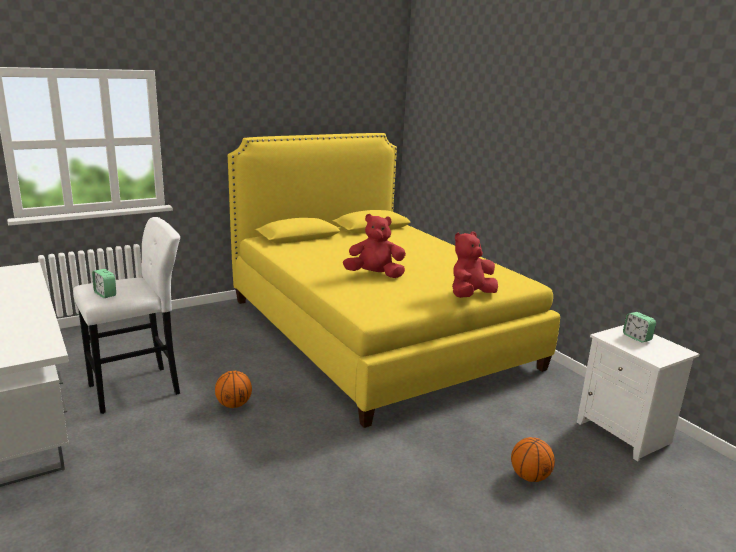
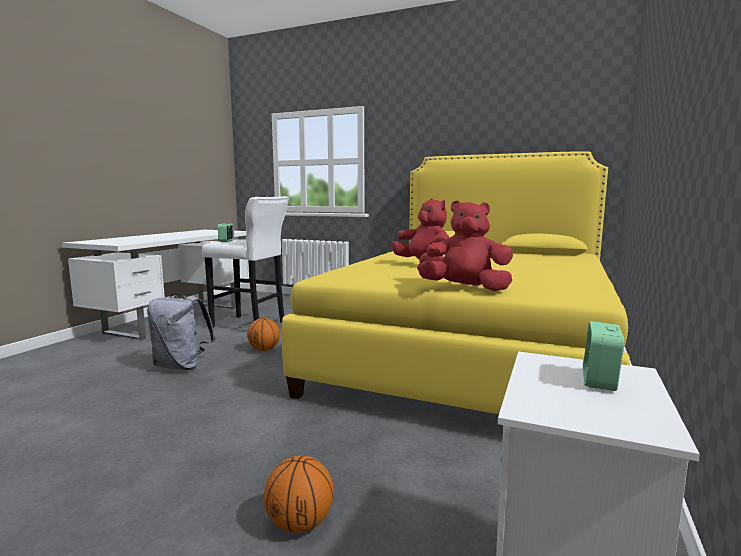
camera: 55 degrees right, 10 degrees down
(212, 460) = (182, 366): none -> grey backpack

